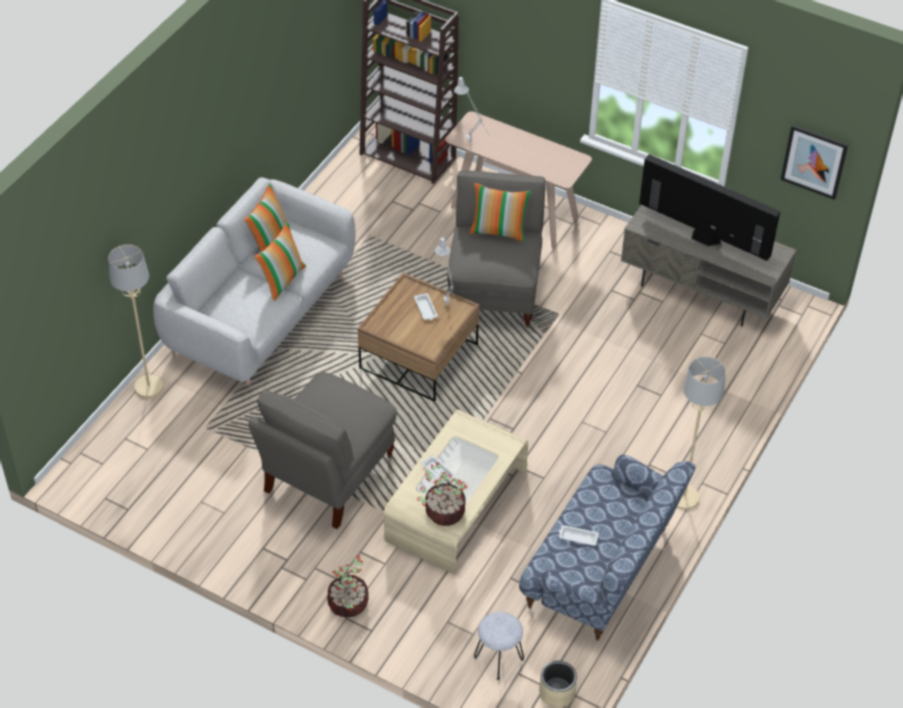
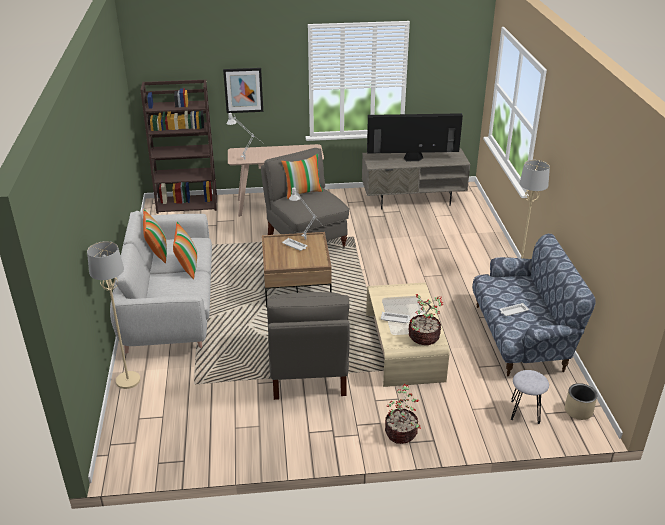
camera: 35 degrees left, 15 degrees down
(814, 161) = (459, 85): picture -> picture (243, 90)

